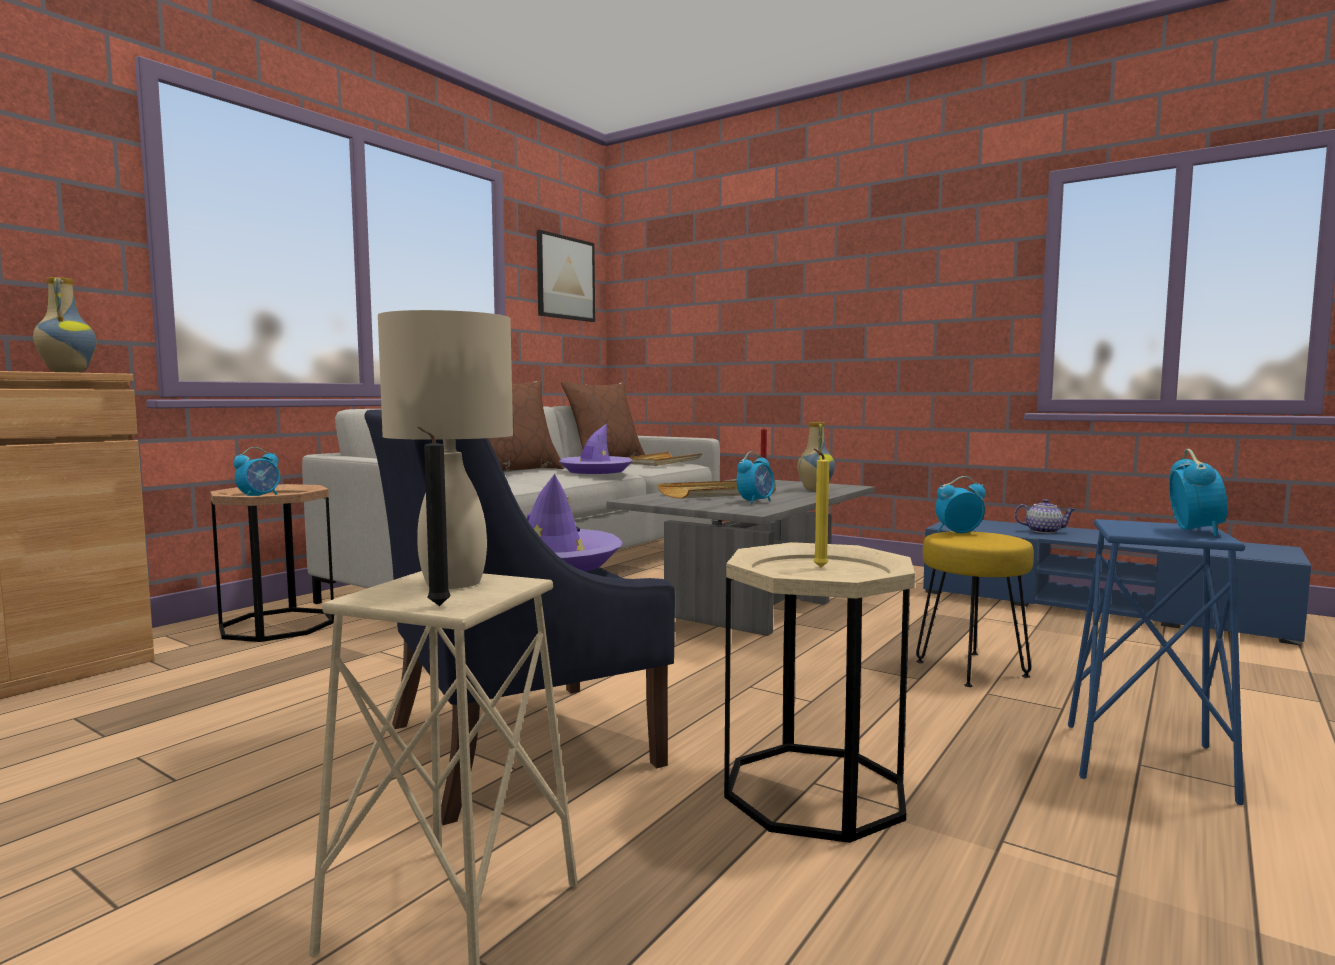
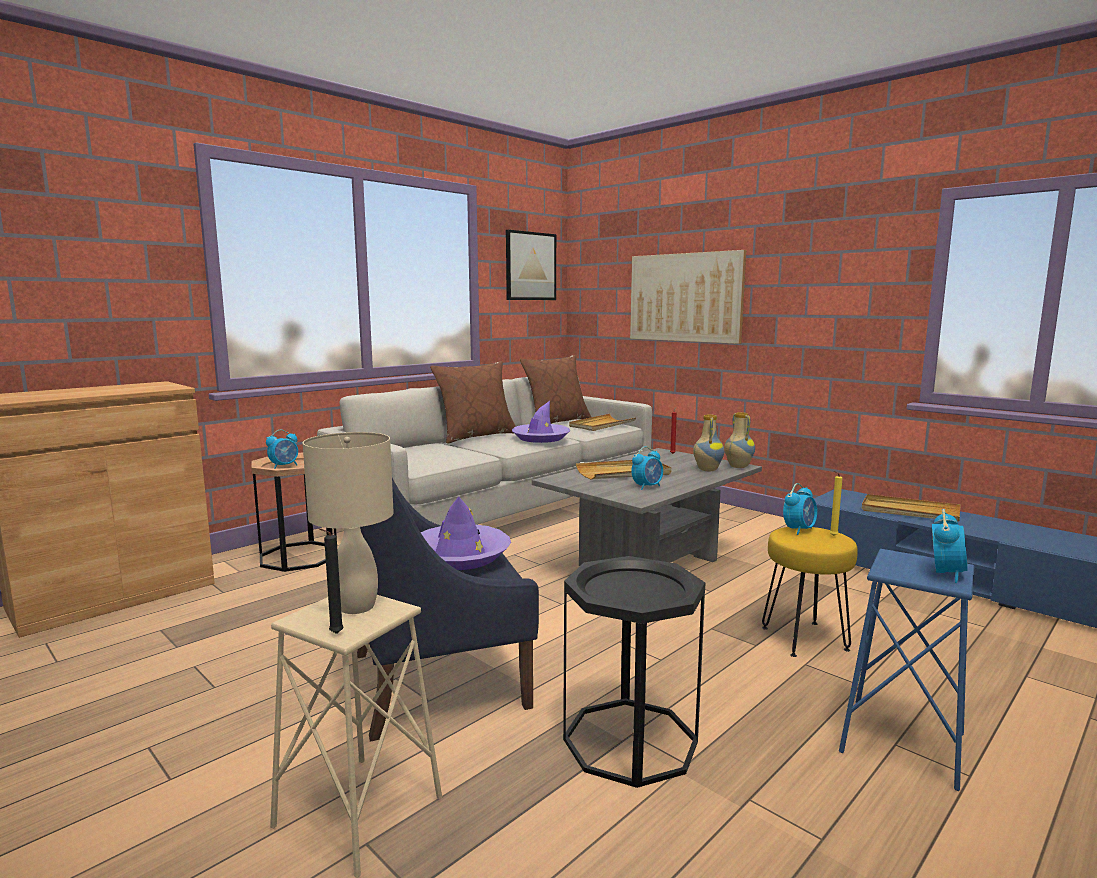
camera: 10 degrees right, 5 degrees up
(66, 372) = (152, 389): vase -> vase (737, 466)
(754, 311) = (685, 297): none -> picture
(814, 790) = (630, 740): beige side table -> black side table
(818, 568) = (636, 584): yellow candle -> yellow candle (832, 536)
(957, 533) = (799, 530): alarm clock -> alarm clock turned 135 degrees clockwise
(1043, 531) = (909, 511): teapot -> beige tray

